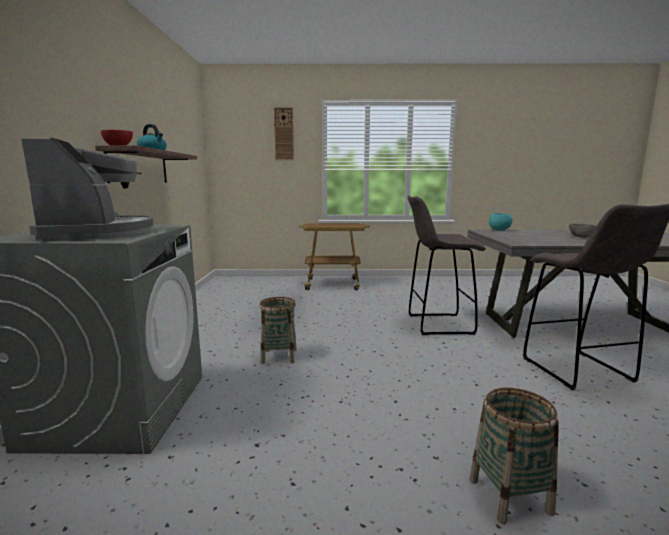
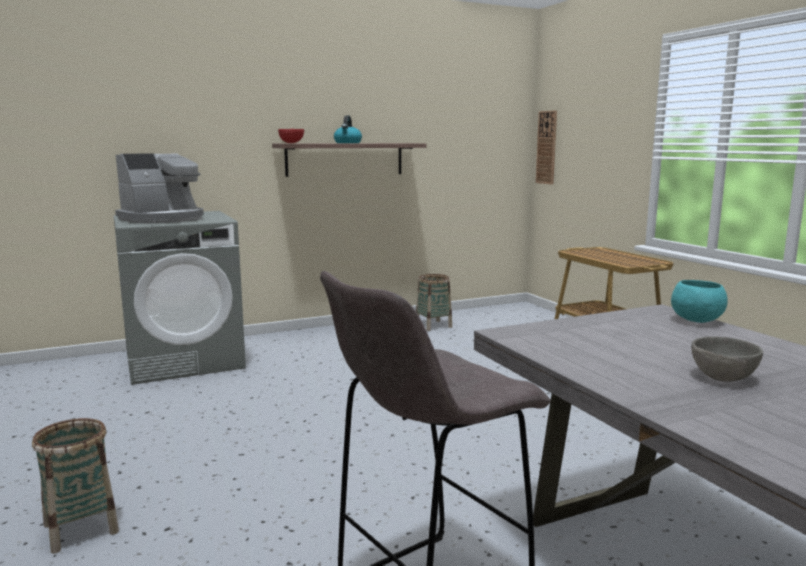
camera: 65 degrees right, 0 degrees up
(279, 356) = (312, 383): basket -> basket (433, 325)
(284, 134) = (610, 99): wall clock -> wall clock (546, 147)
(437, 324) = (519, 452): grey stool -> none

